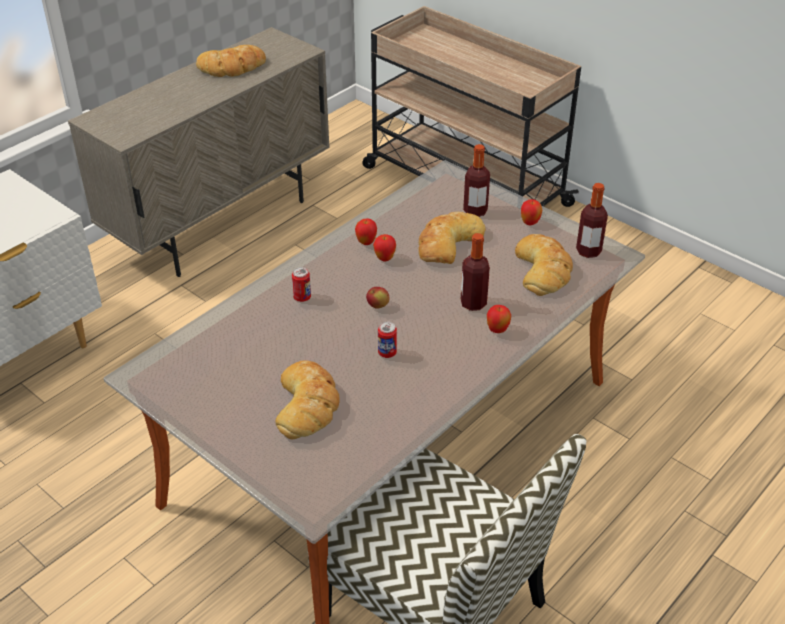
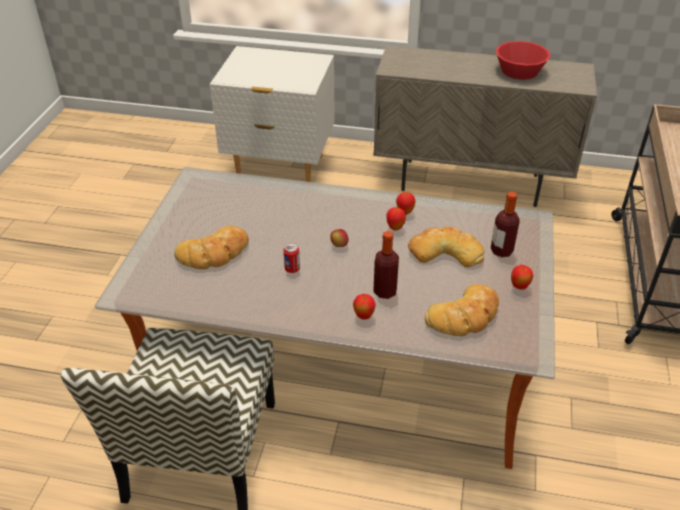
camera: 60 degrees right, 0 degrees up
(232, 67) = (520, 71): bread -> red bowl
(302, 297) = (318, 208): can -> none
(588, 251) = (518, 336): bottle -> none

